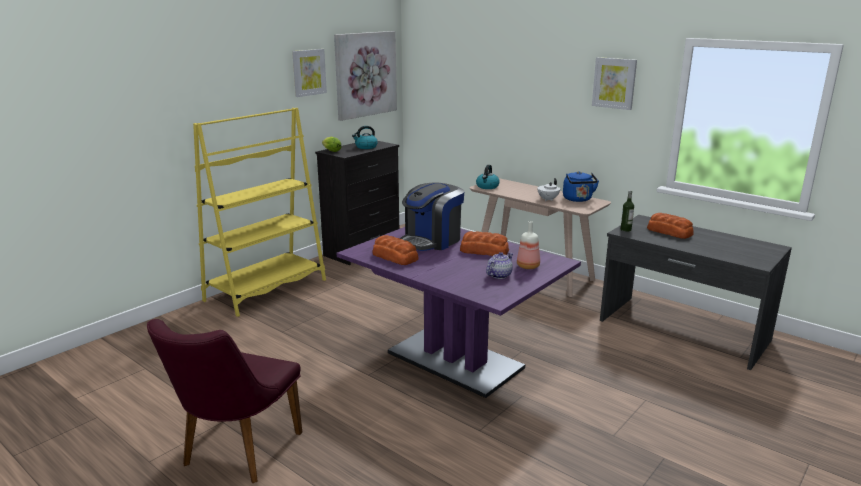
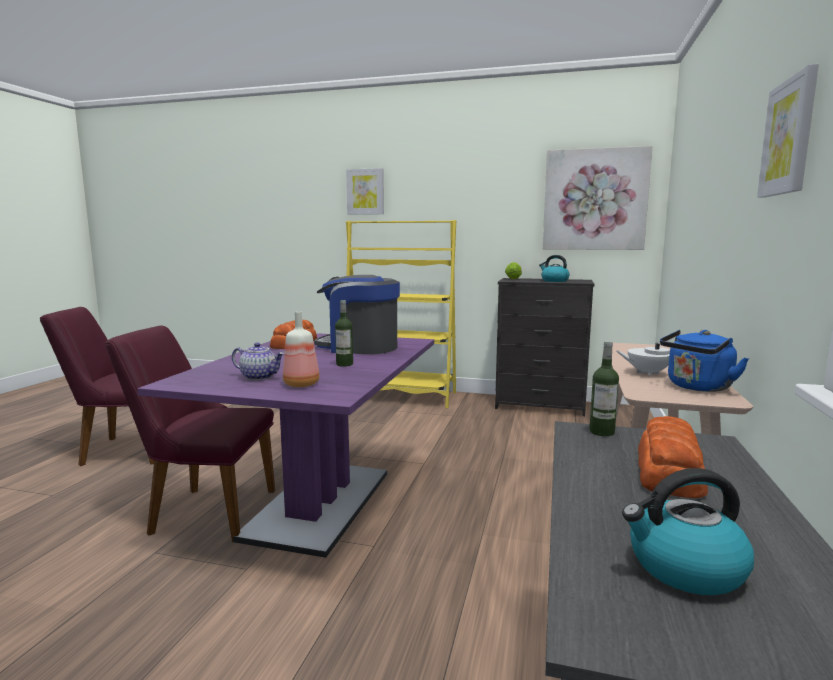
camera: 65 degrees right, 10 degrees down
(309, 72) = (506, 191): picture -> picture (365, 192)
(429, 408) = (203, 511): none -> purple chair
(483, 251) = (344, 364): bread -> bottle
(487, 187) = (629, 347): kettle -> kettle (684, 568)

